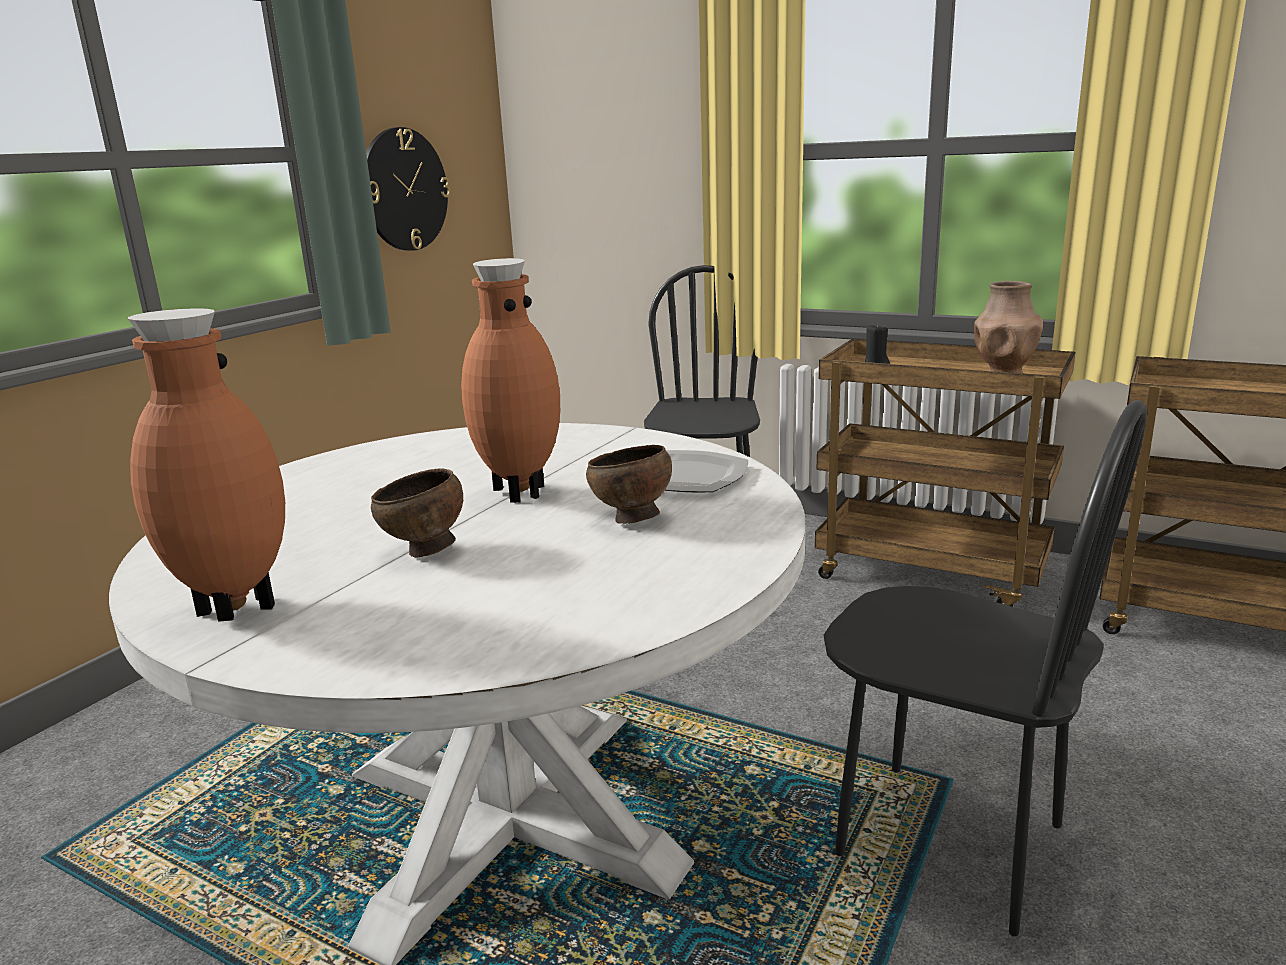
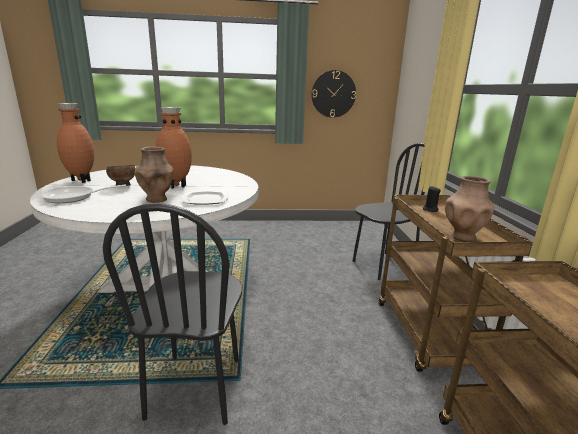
camera: 55 degrees right, 0 degrees up
(464, 621) = (74, 197): none -> frying pan
(631, 520) = (157, 200): brown bowl -> brown vase

